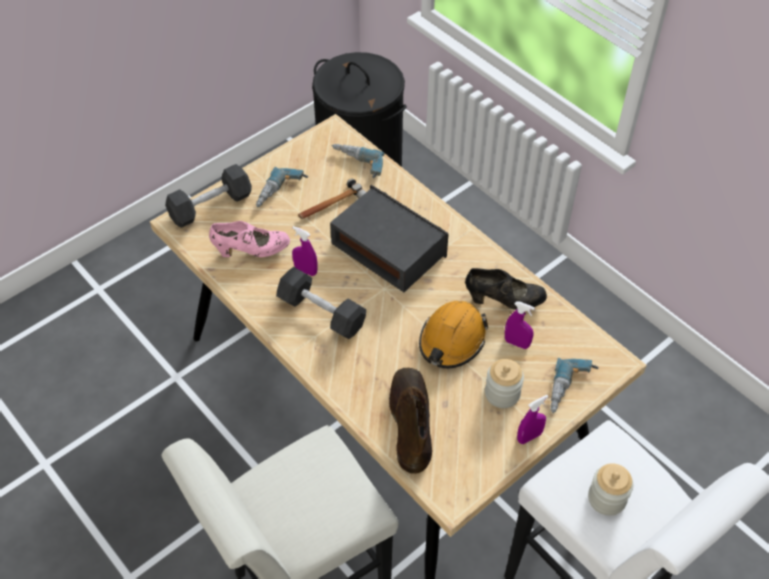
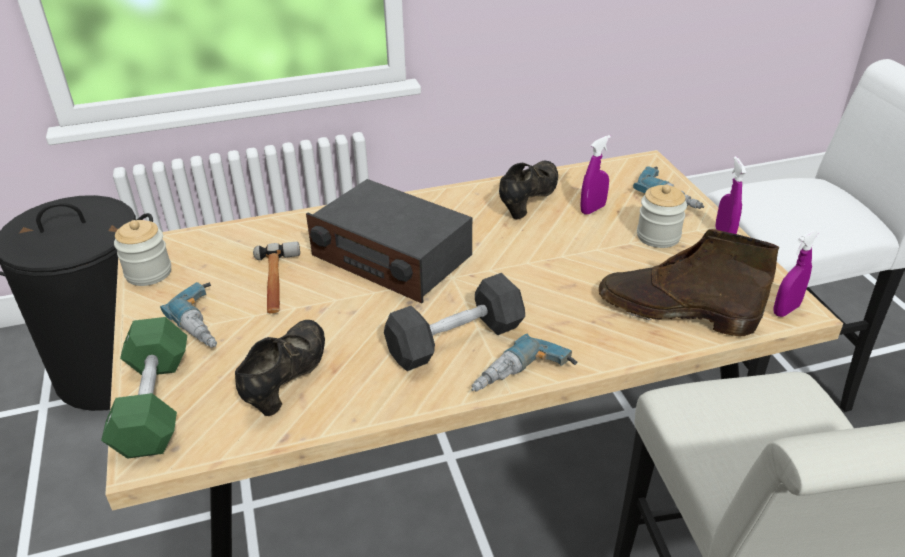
camera: 65 degrees left, 15 degrees down
(210, 206) = (154, 404): black dumbbell -> green dumbbell
(251, 250) = (287, 380): pink shoe -> black shoe
(305, 271) = (370, 336): purple spray bottle -> purple spray bottle (786, 310)
(356, 165) = (227, 245): power drill -> power drill (523, 380)
(388, 249) = (391, 257): radio -> radio turned 120 degrees counterclockwise
(452, 340) = (565, 249): orange hard hat -> none
(606, 498) = (815, 211): jar -> jar (148, 273)

